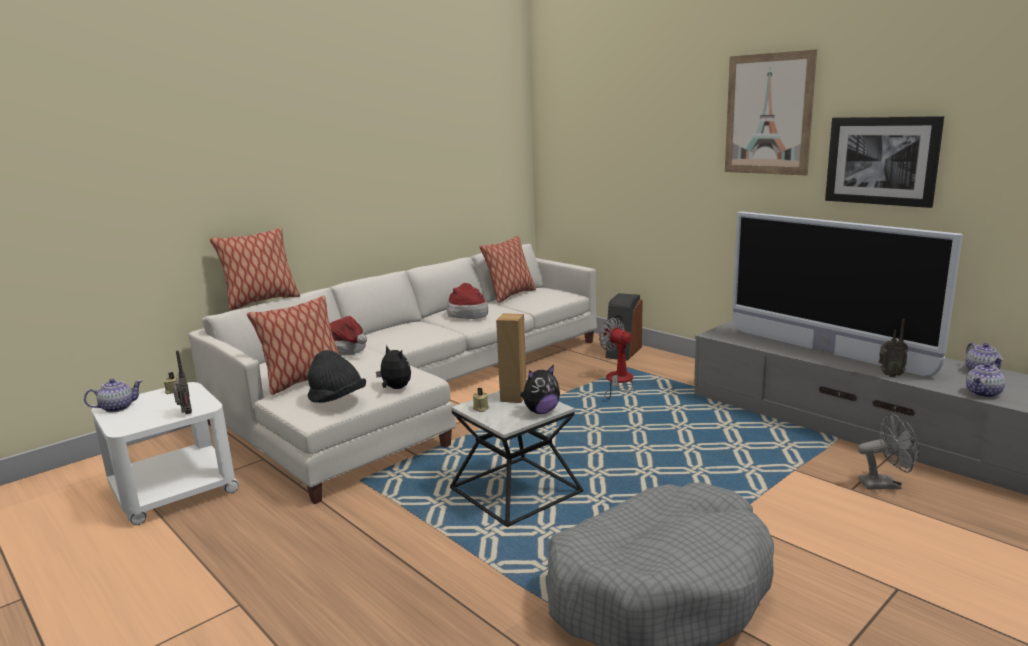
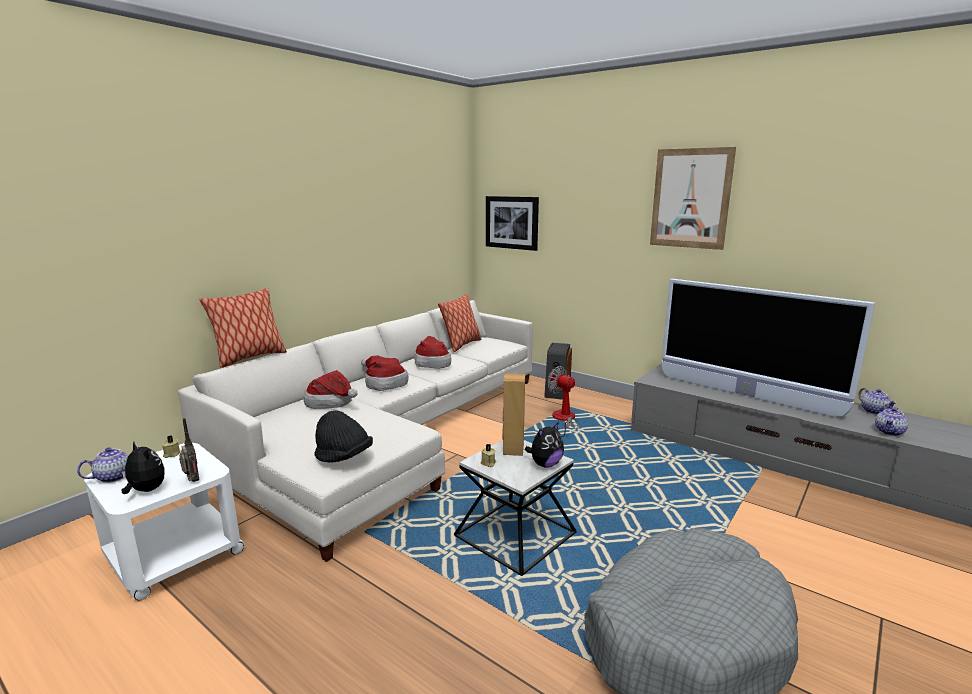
camera: 10 degrees left, 0 degrees up
(304, 381) = (303, 437): pillow -> none
(395, 388) = (394, 442): plush toy -> plush toy (145, 490)
(406, 333) = (384, 383): none -> hat
(881, 160) = (789, 239): picture -> picture (512, 222)
(885, 484) = (819, 510): grey fan -> none
(889, 375) = (808, 416): radio -> none

